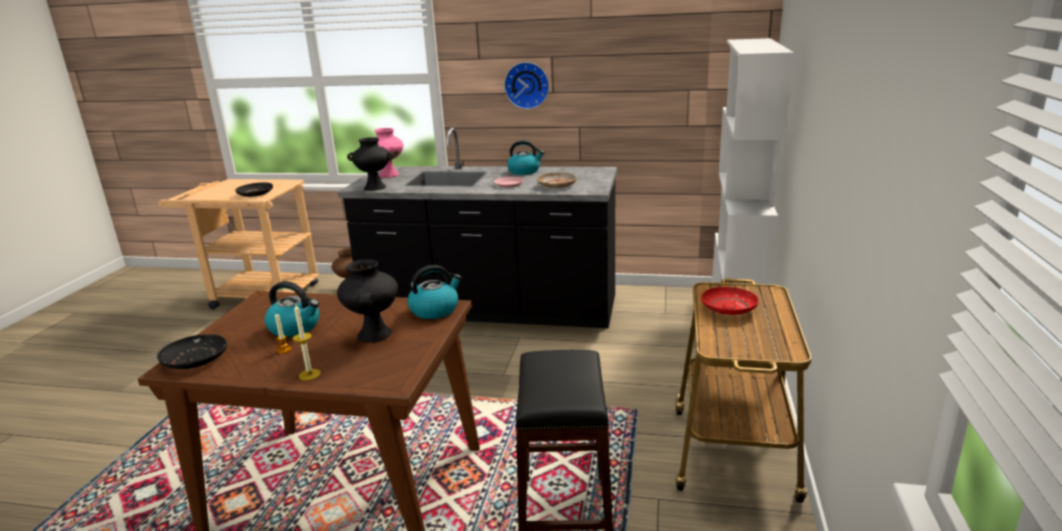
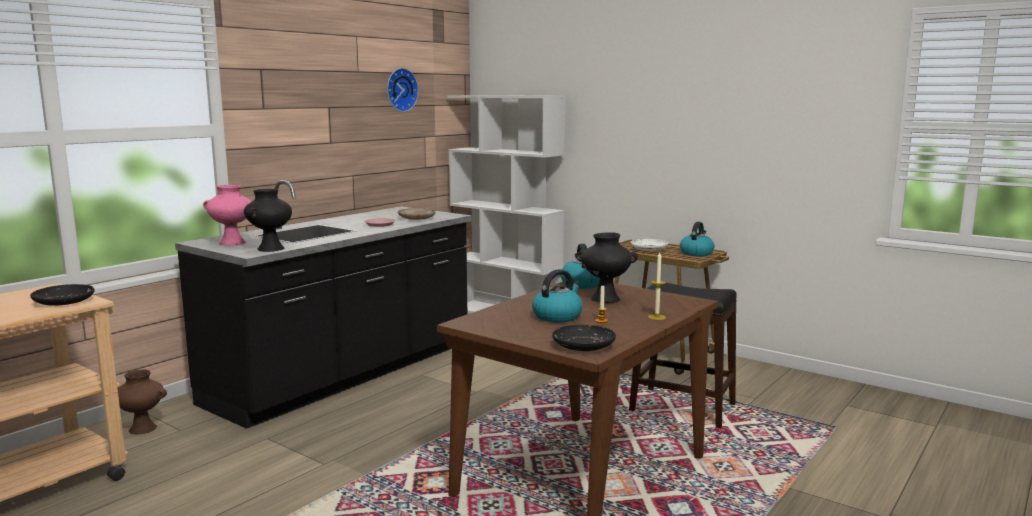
camera: 65 degrees left, 10 degrees down
(524, 171) = (349, 219): kettle -> kettle (696, 253)
(527, 85) = (311, 136): wall clock -> wall clock (400, 90)
(728, 308) = (649, 249): red plate -> white plate

